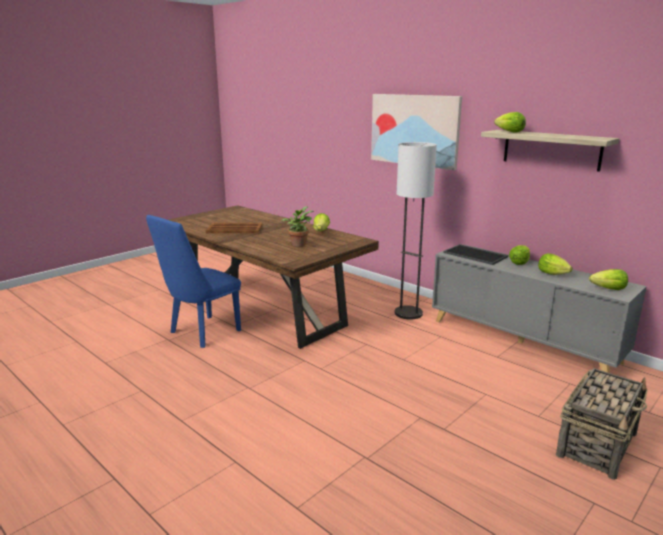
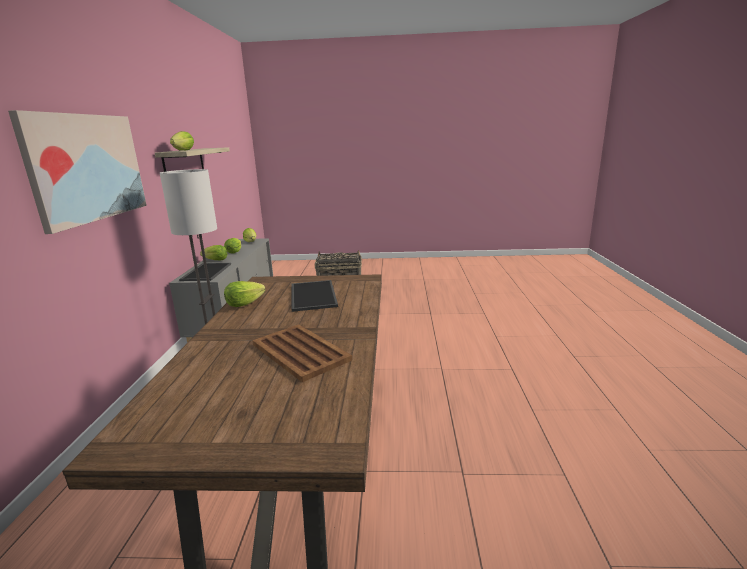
camera: 130 degrees left, 0 degrees up
(200, 333) = (415, 458): blue chair -> none
(299, 244) = (312, 295): potted plant -> tray

